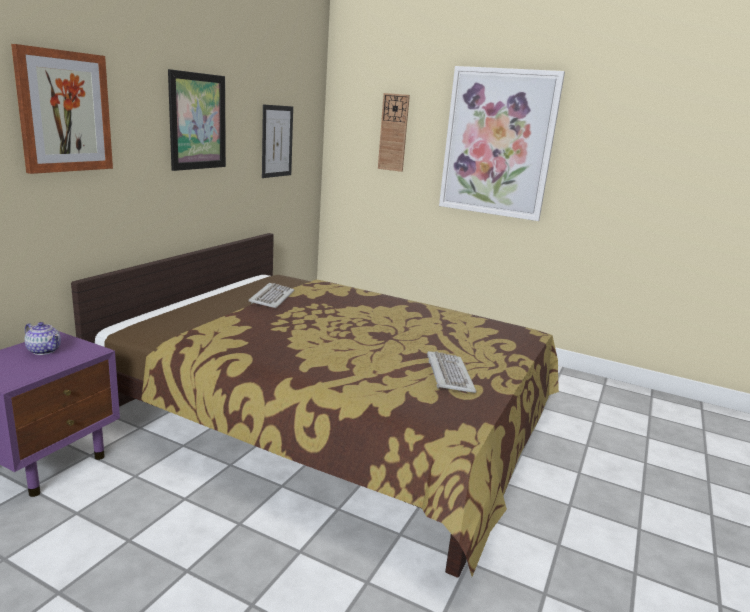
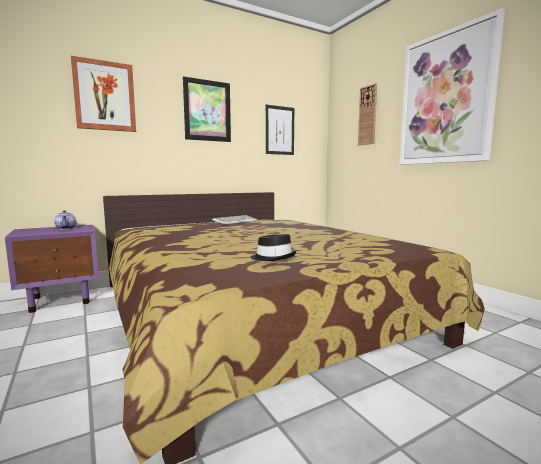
camera: 35 degrees right, 10 degrees down
(448, 374) = (273, 257): keyboard -> black hat

